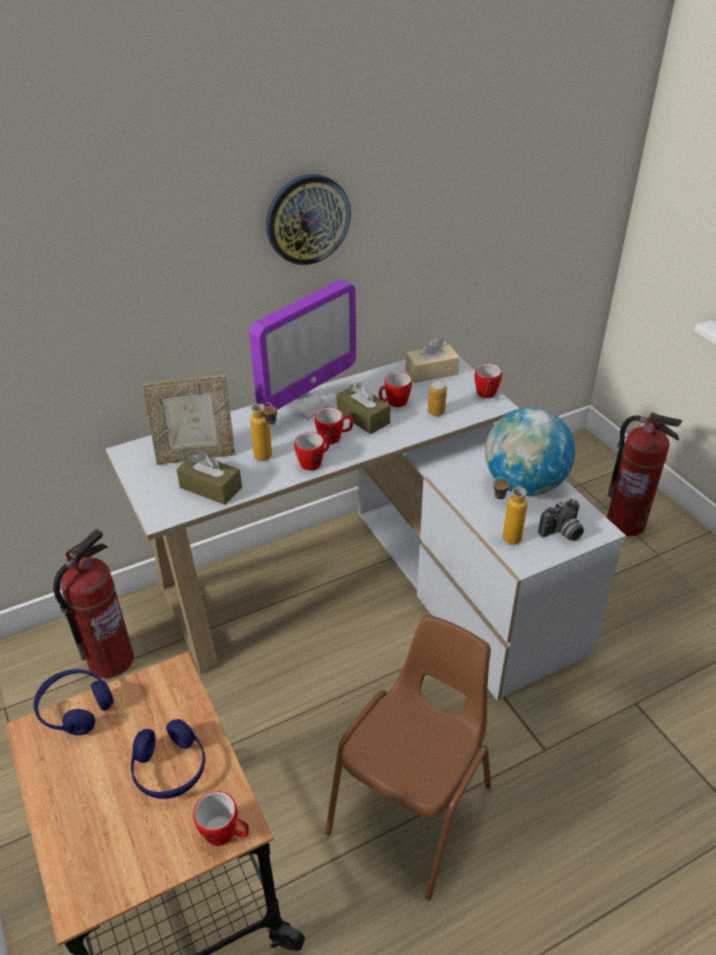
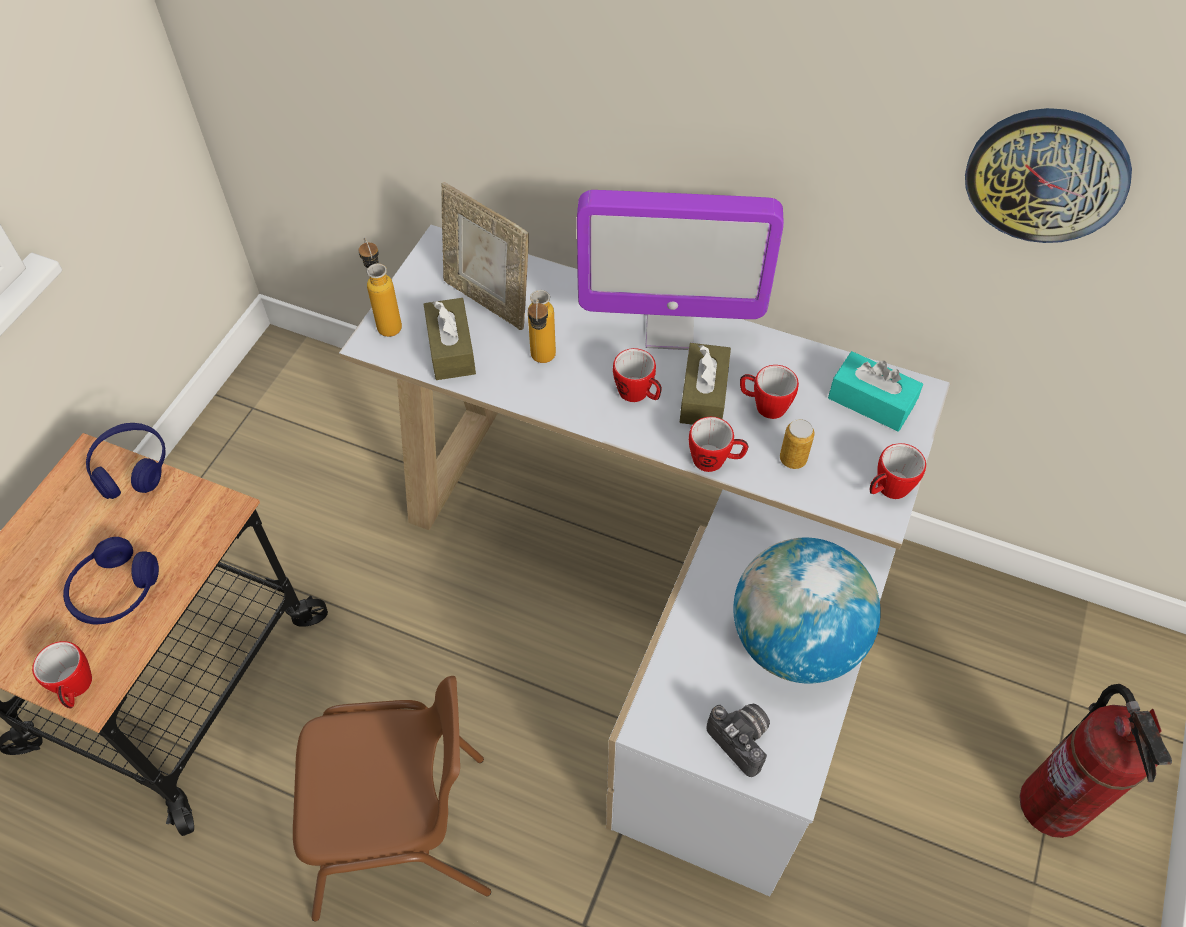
camera: 50 degrees right, 15 degrees up
(111, 660) = (363, 439): fire extinguisher -> none
(307, 219) = (756, 88): wall clock -> wall clock (1046, 175)
(314, 462) = (578, 406): mug -> mug (715, 460)
(431, 372) = (871, 401): beige tissue box -> turquoise tissue box
(503, 537) = (674, 677): bottle -> bottle (386, 321)
(562, 533) = (743, 740): camera -> camera turned 150 degrees counterclockwise

